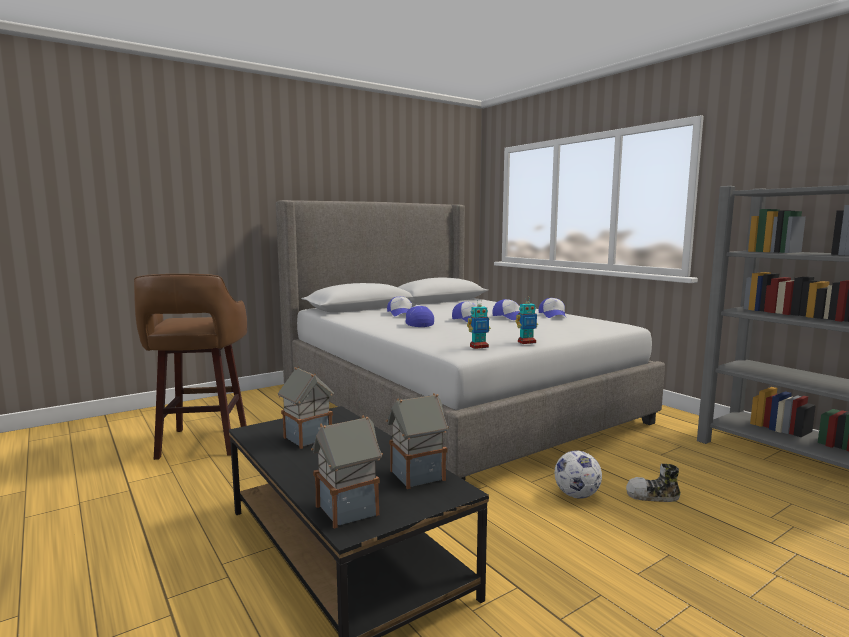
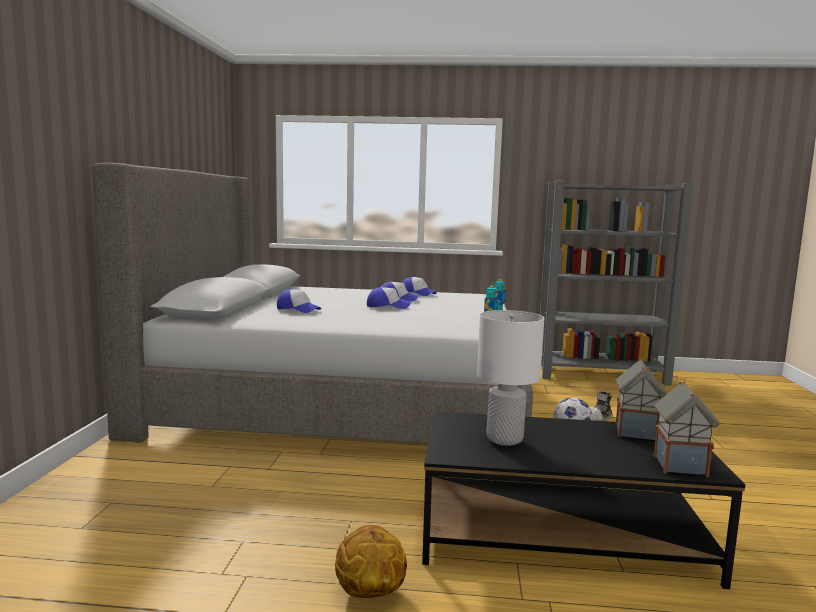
camera: 50 degrees left, 0 degrees up
(182, 509) = (369, 593): none -> basketball
(201, 444) = (193, 536): brown stool -> none
(307, 438) = (504, 441): toy house -> white table lamp
(418, 323) = (359, 316): cap -> none

